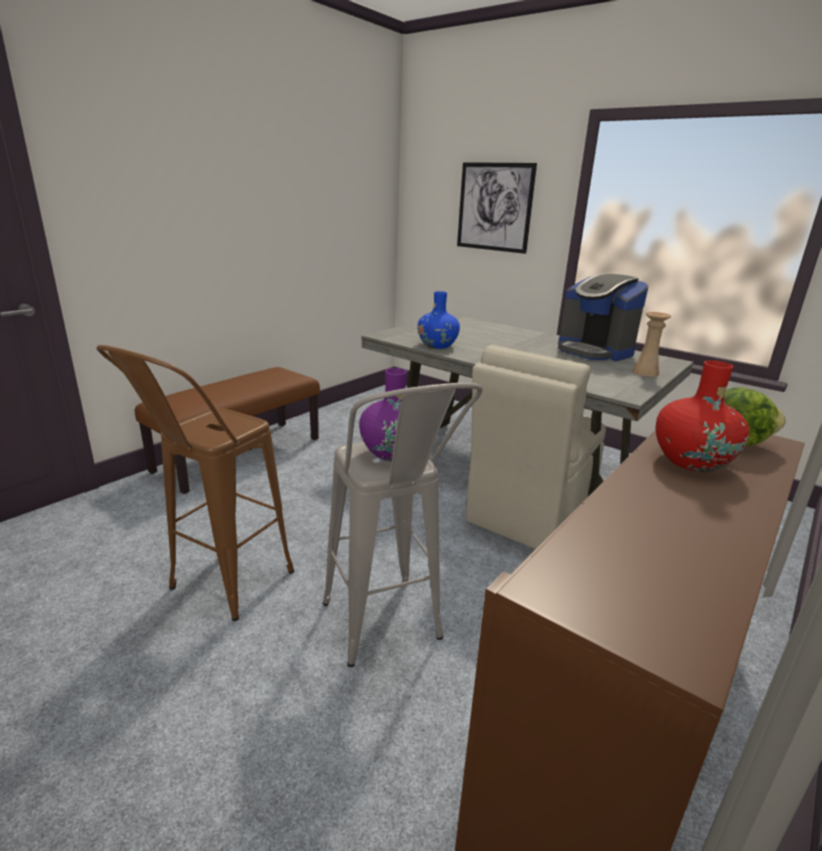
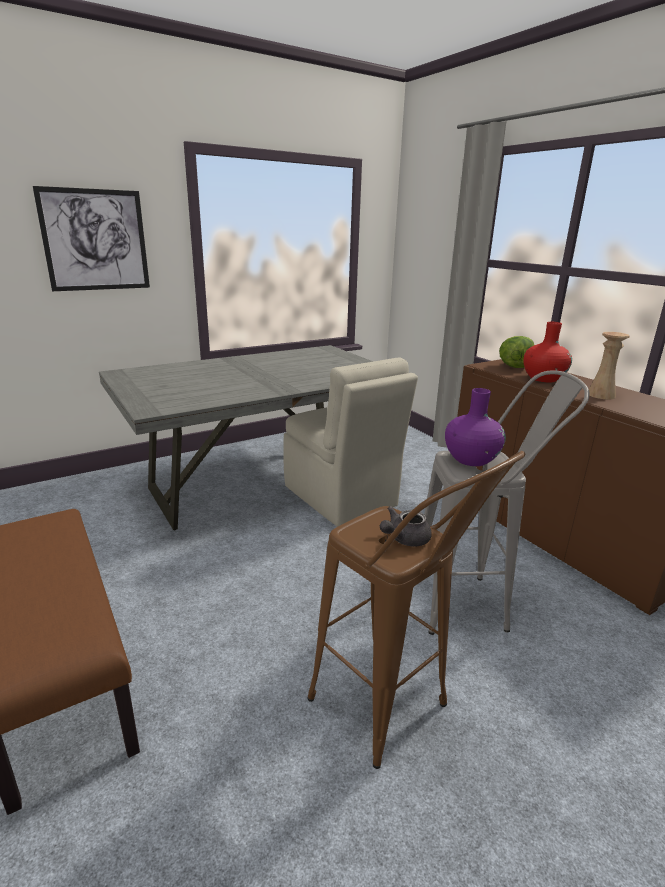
camera: 70 degrees left, 0 degrees up
(210, 430) = (404, 539): none -> grey teapot
(437, 345) = (217, 396): blue vase -> none
(594, 351) = (286, 358): coffee machine -> none
(645, 372) = (346, 359): beige vase -> beige vase (601, 395)

